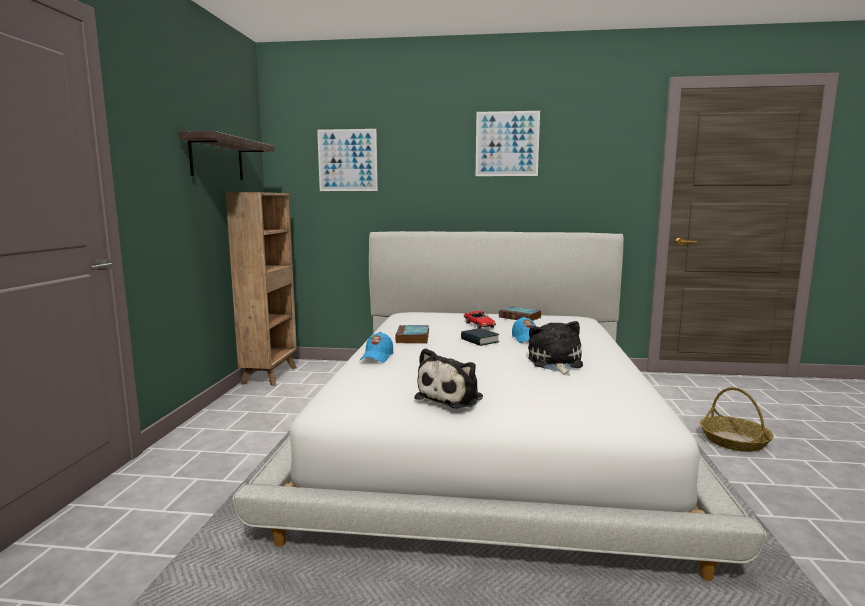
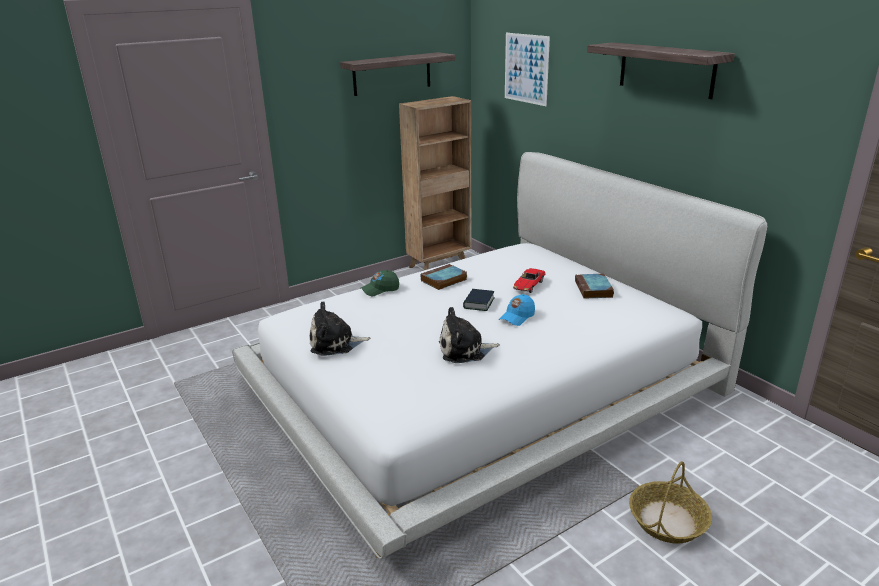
camera: 50 degrees right, 15 degrees up
(377, 357) = (380, 290): blue cap -> green cap
(507, 144) = (666, 69): picture -> shelf
(555, 363) = (465, 350): plush toy -> plush toy turned 150 degrees counterclockwise

